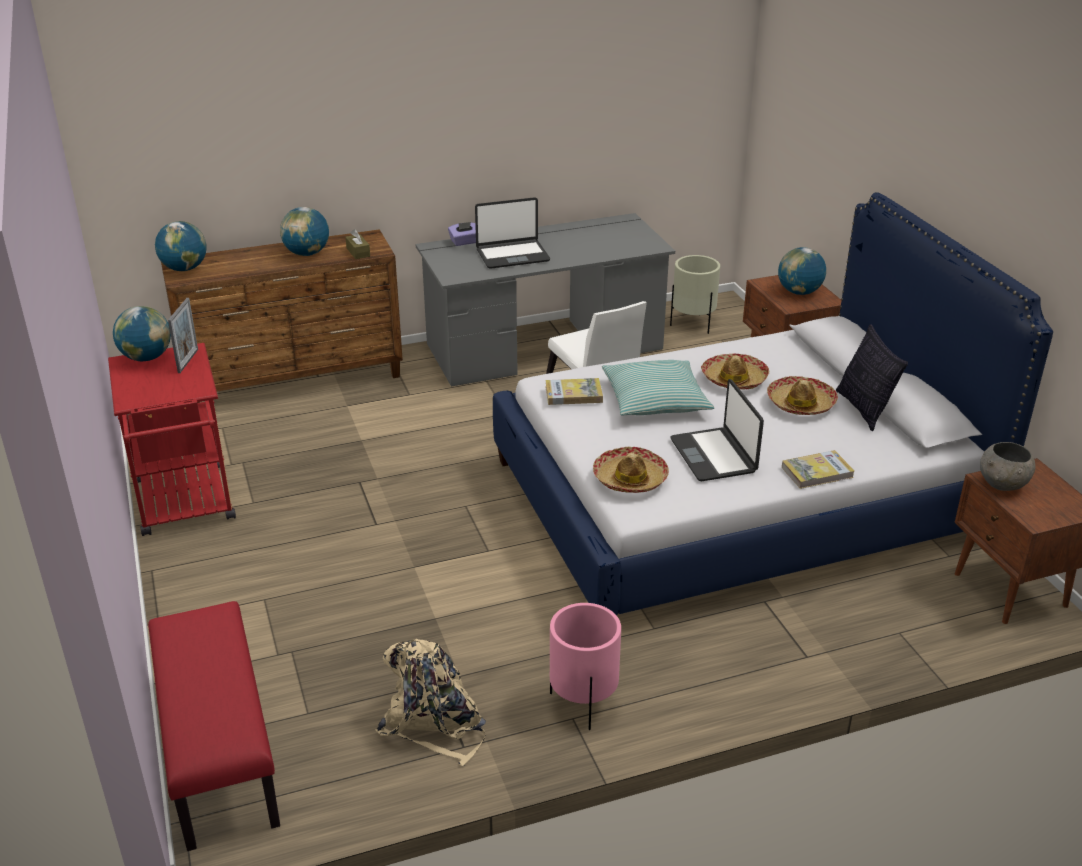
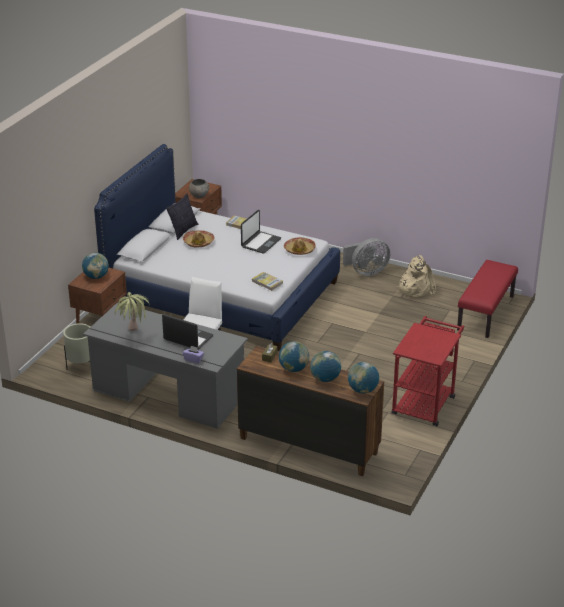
camera: 135 degrees left, 0 degrees up
(146, 357) = (425, 355): globe -> globe (325, 379)
(188, 361) = (409, 344): picture frame -> none
(578, 232) = (133, 336): none -> potted plant
(583, 703) = (366, 272): pink planter -> grey fan
(655, 399) = (242, 267): pillow -> none
(734, 379) = (201, 260): hat -> none

